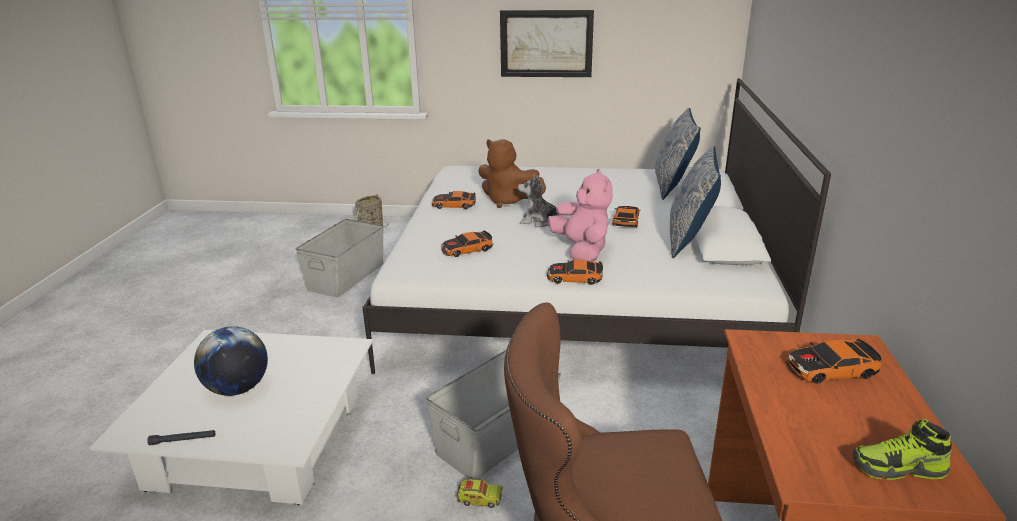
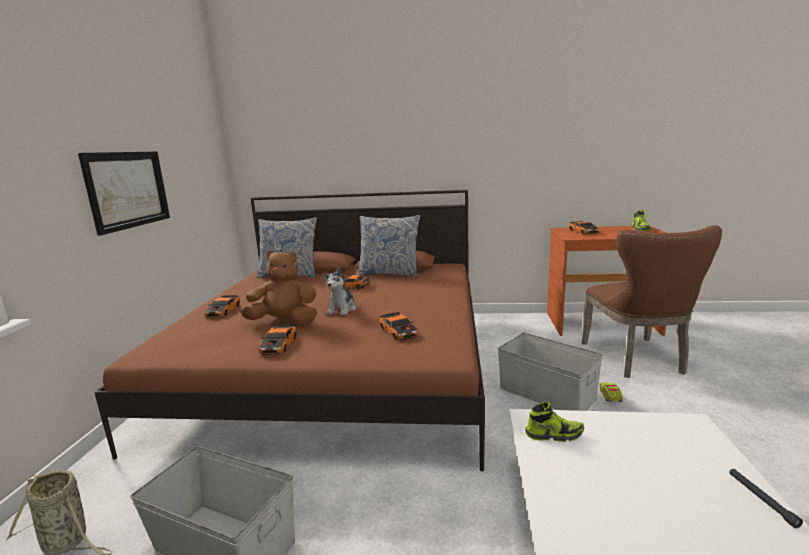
camera: 90 degrees left, 10 degrees down
(238, 388) = (649, 483): globe -> none
(321, 355) = (554, 434): none -> shoe
(508, 201) = (284, 322): brown plush toy -> brown plush toy turned 120 degrees counterclockwise
(575, 278) = (451, 297): toy car -> toy car (223, 311)
(576, 292) = (339, 366): white bed -> brown bed
(581, 250) = (405, 296): pink plush toy -> none

